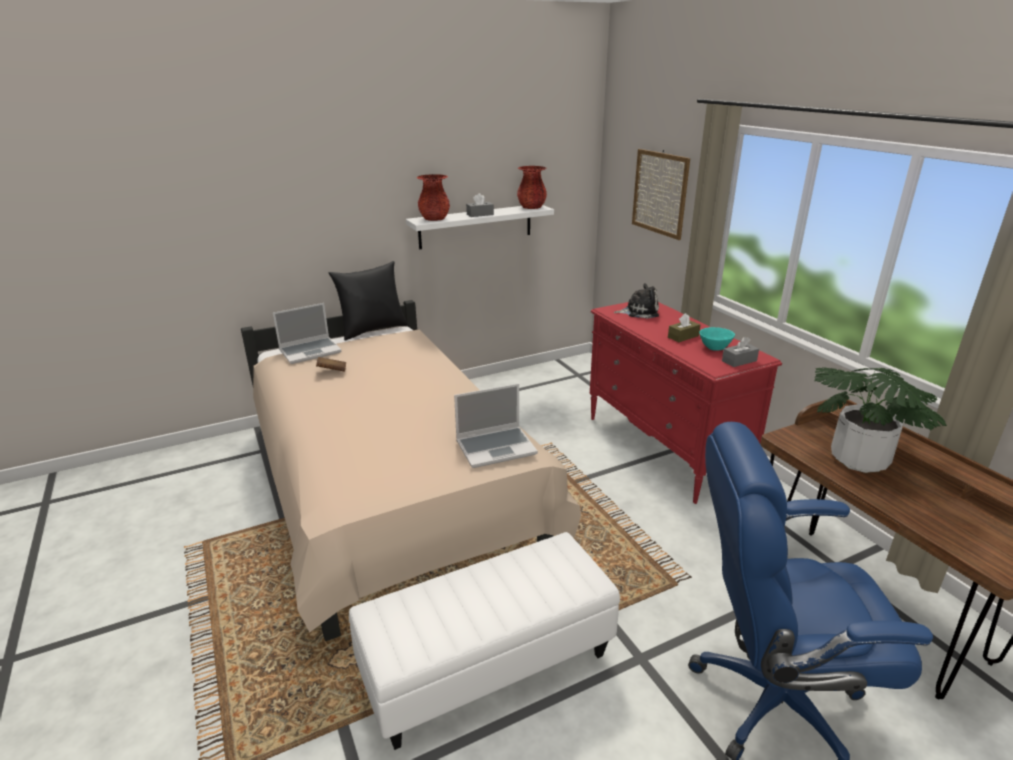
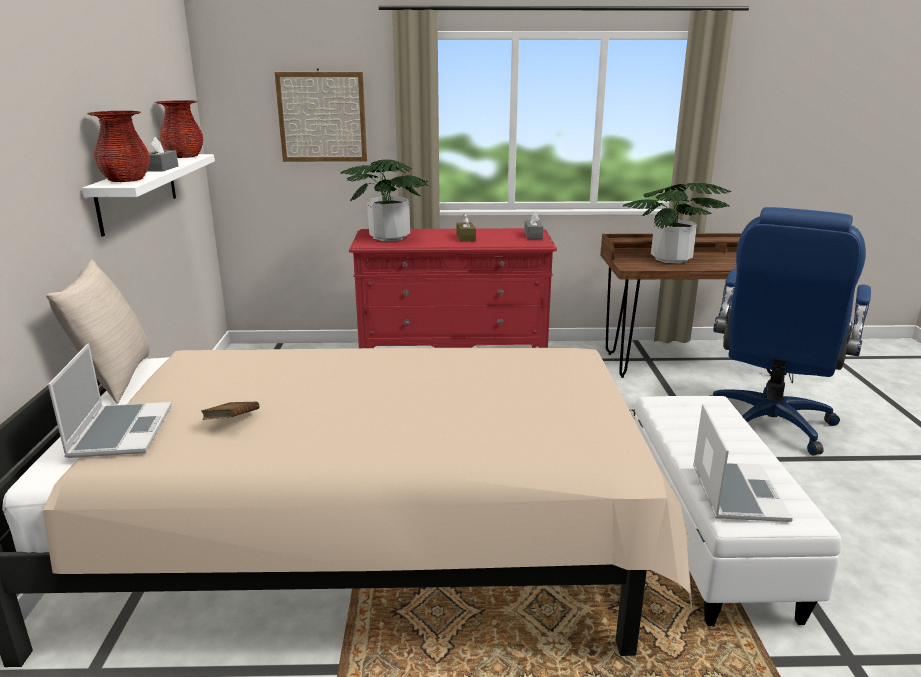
camera: 65 degrees left, 5 degrees down
(373, 329) = (114, 379): black pillow -> beige pillow
(496, 447) = (554, 359): laptop -> laptop (736, 492)
(639, 312) = (389, 237): plush toy -> potted plant
(714, 347) = (499, 235): turquoise bowl -> none

